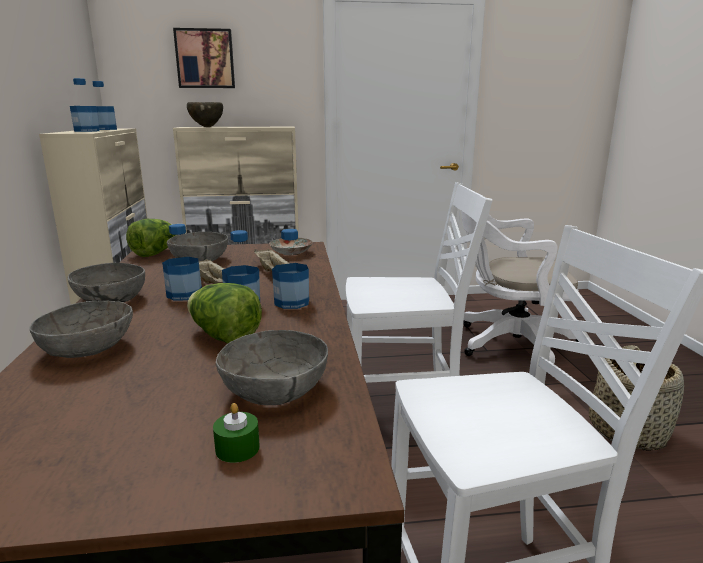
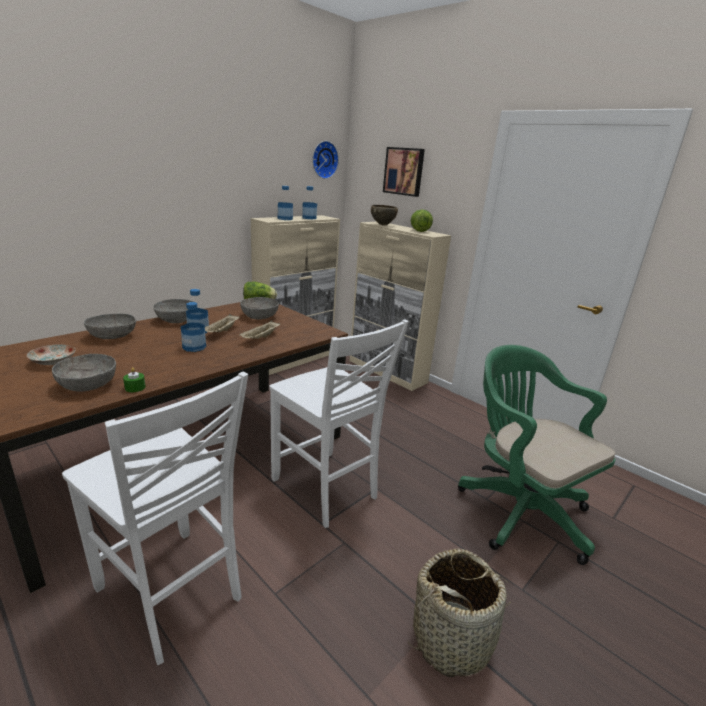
camera: 50 degrees right, 5 degrees up
(79, 45) = (323, 160): none -> wall clock
(224, 336) = (146, 356): lettuce -> lettuce (419, 230)
(237, 448) = (27, 393): green candle -> green candle (135, 387)
(291, 253) = (305, 332): plate -> plate (52, 361)
(292, 302) = (211, 357): bottle -> none
(508, 344) = (518, 509): white office chair -> green office chair

